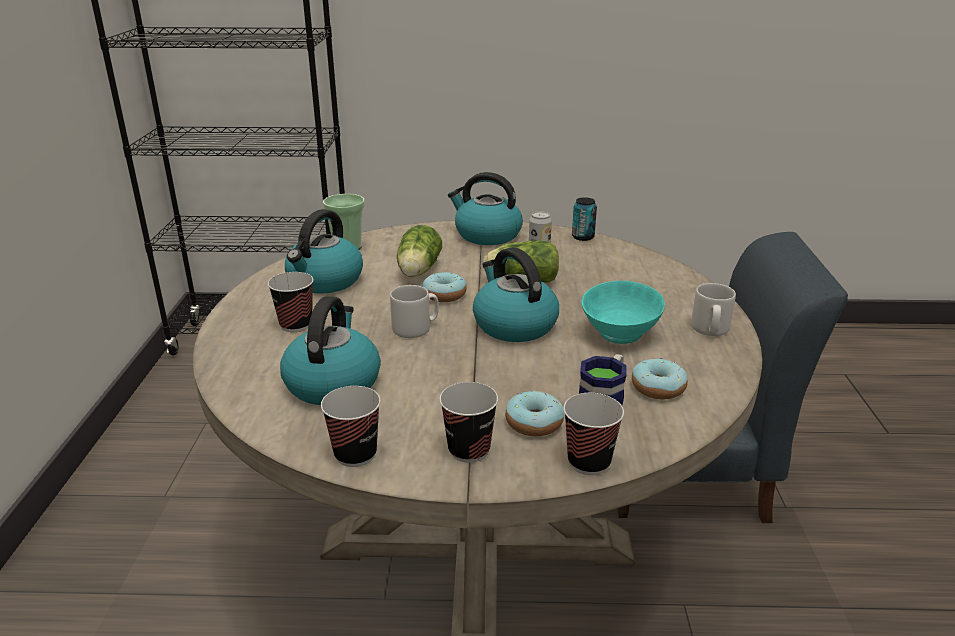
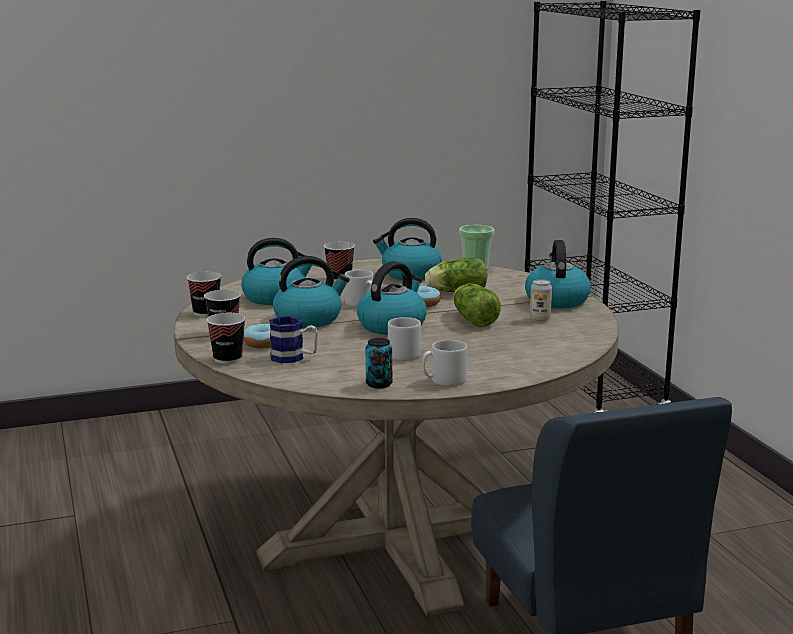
camera: 70 degrees right, 10 degrees down
(451, 373) = (309, 319): none -> kettle
(583, 237) = (598, 329): can -> can (379, 384)
(618, 335) = (405, 354): turquoise bowl -> grey mug
(658, 388) = (332, 370): donut -> none

